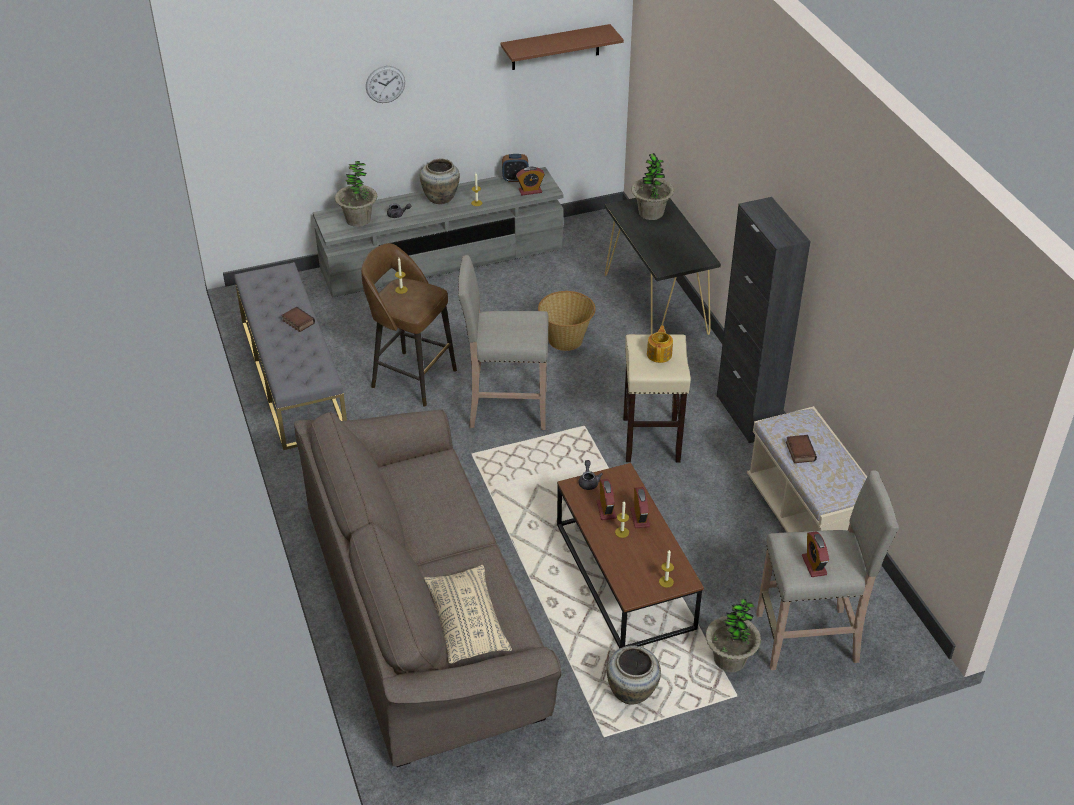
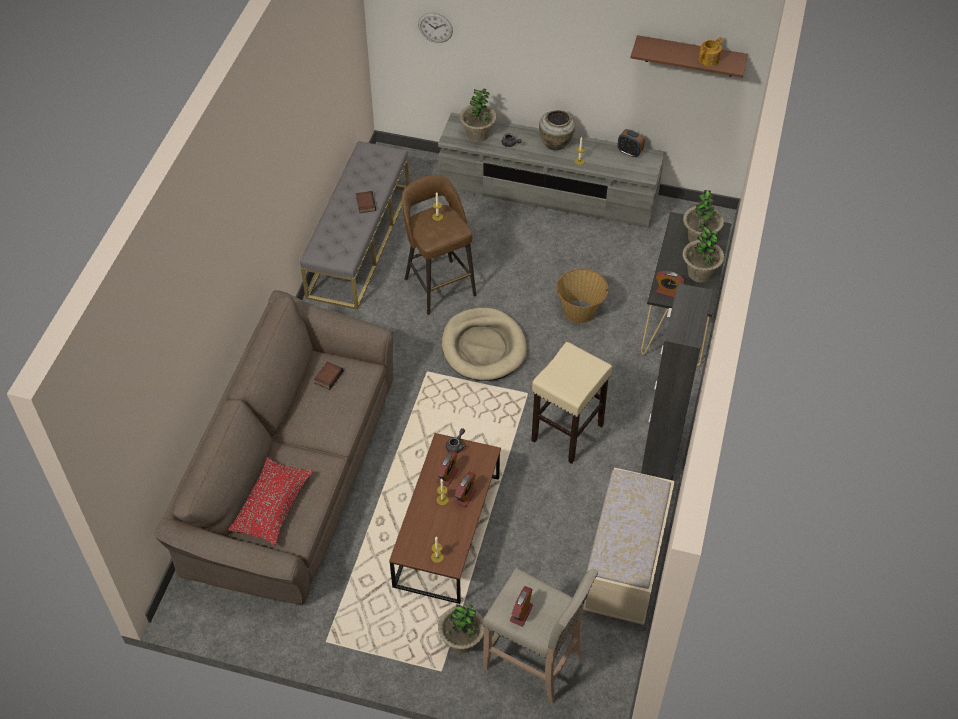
camera: 35 degrees right, 10 degrees up
(385, 84) = (527, 34): wall clock -> wall clock (435, 27)
(467, 622) = (272, 506): beige pillow -> red pillow
(506, 408) = (483, 347): beige stool -> beige dog bed
(530, 191) = (631, 169): alarm clock -> alarm clock (667, 292)
(631, 693) = (372, 622): beige vase -> none
(659, 354) = (575, 372): teapot -> teapot (709, 59)
(678, 238) = (699, 273): none -> potted plant
(799, 451) = (620, 513): book -> book (328, 377)

